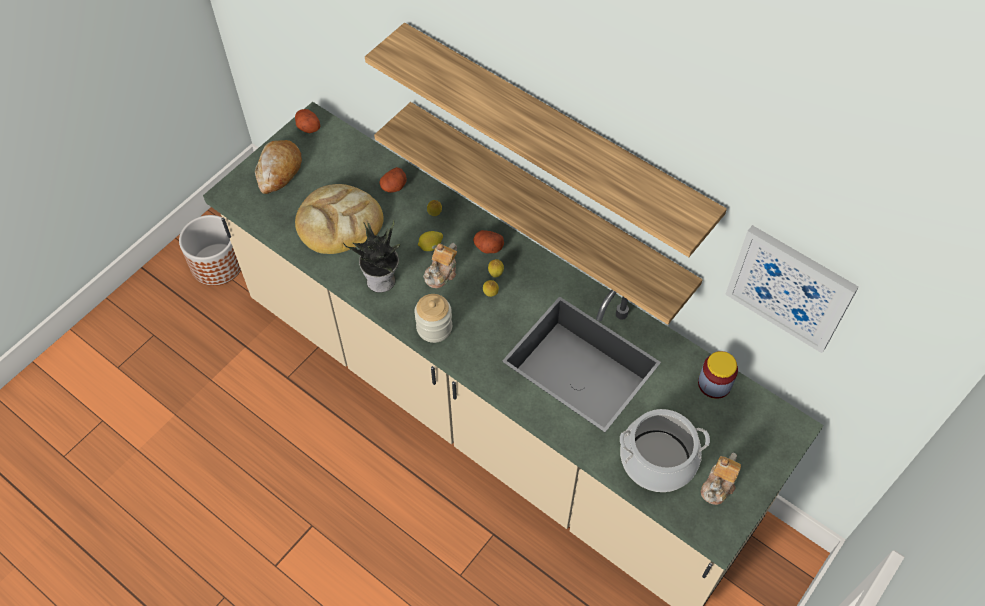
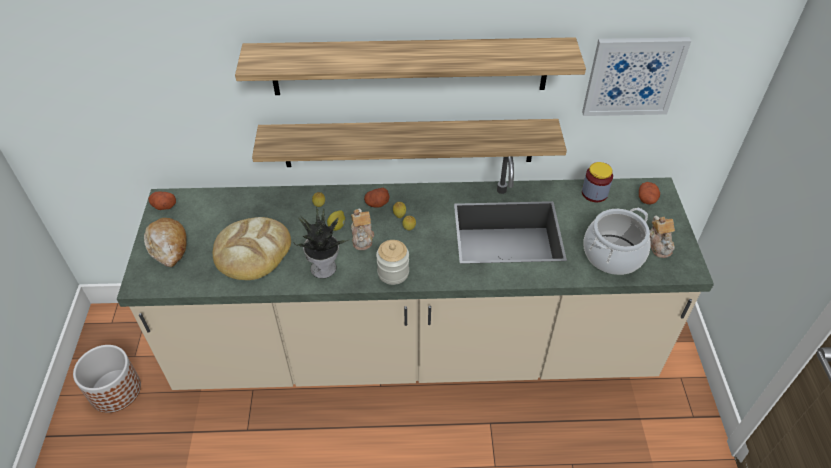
camera: 40 degrees left, 10 degrees down
(394, 186) = (271, 206): potato -> potato (647, 199)

